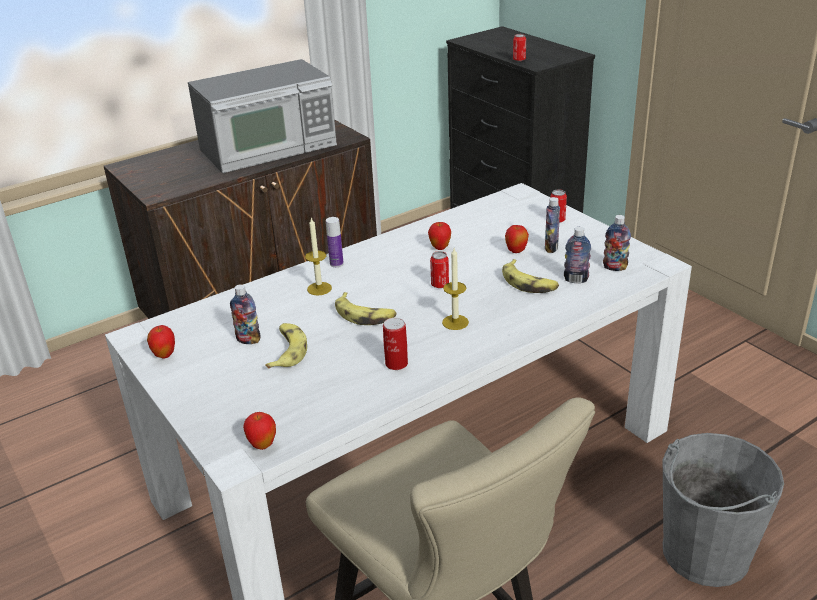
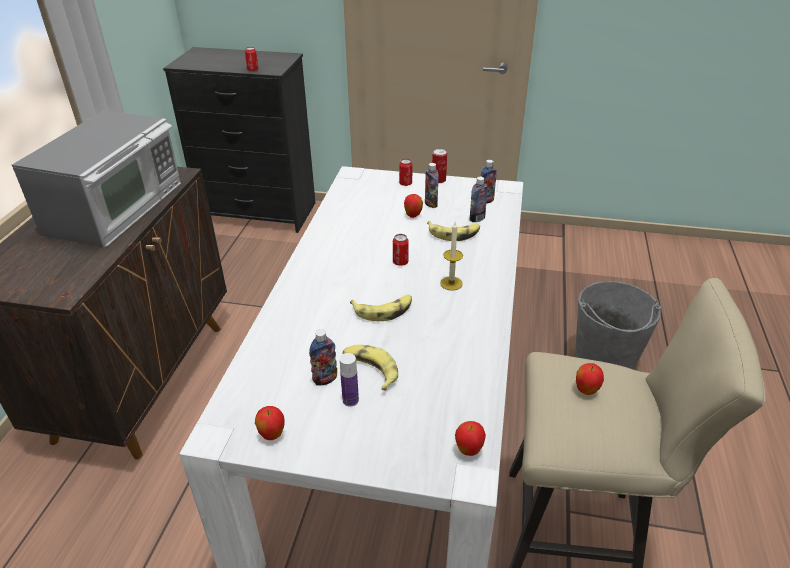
camera: 45 degrees left, 5 degrees up
(319, 288) = (317, 308): candle -> none
(336, 263) = (299, 283): bottle -> bottle (350, 400)
(396, 364) = (460, 333): can -> can (438, 180)
(440, 248) = (358, 235): apple -> apple (586, 391)

